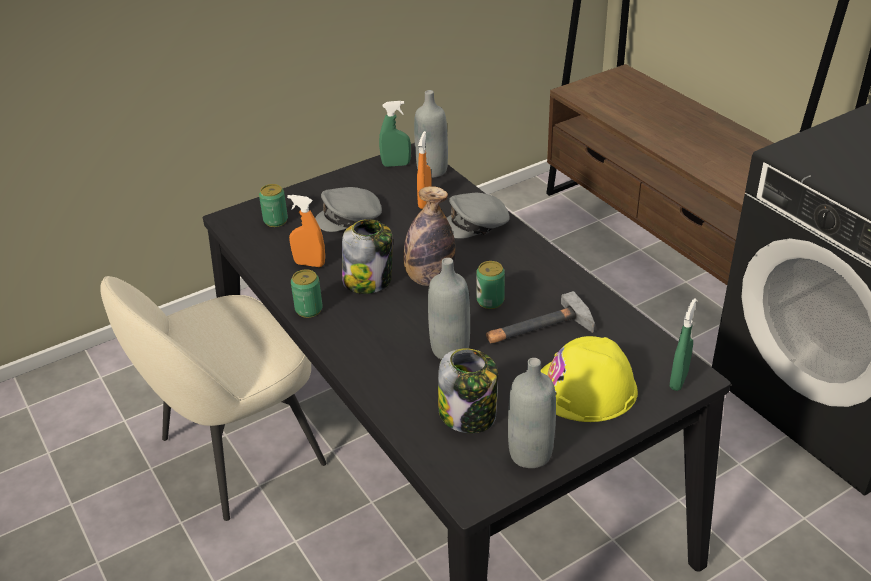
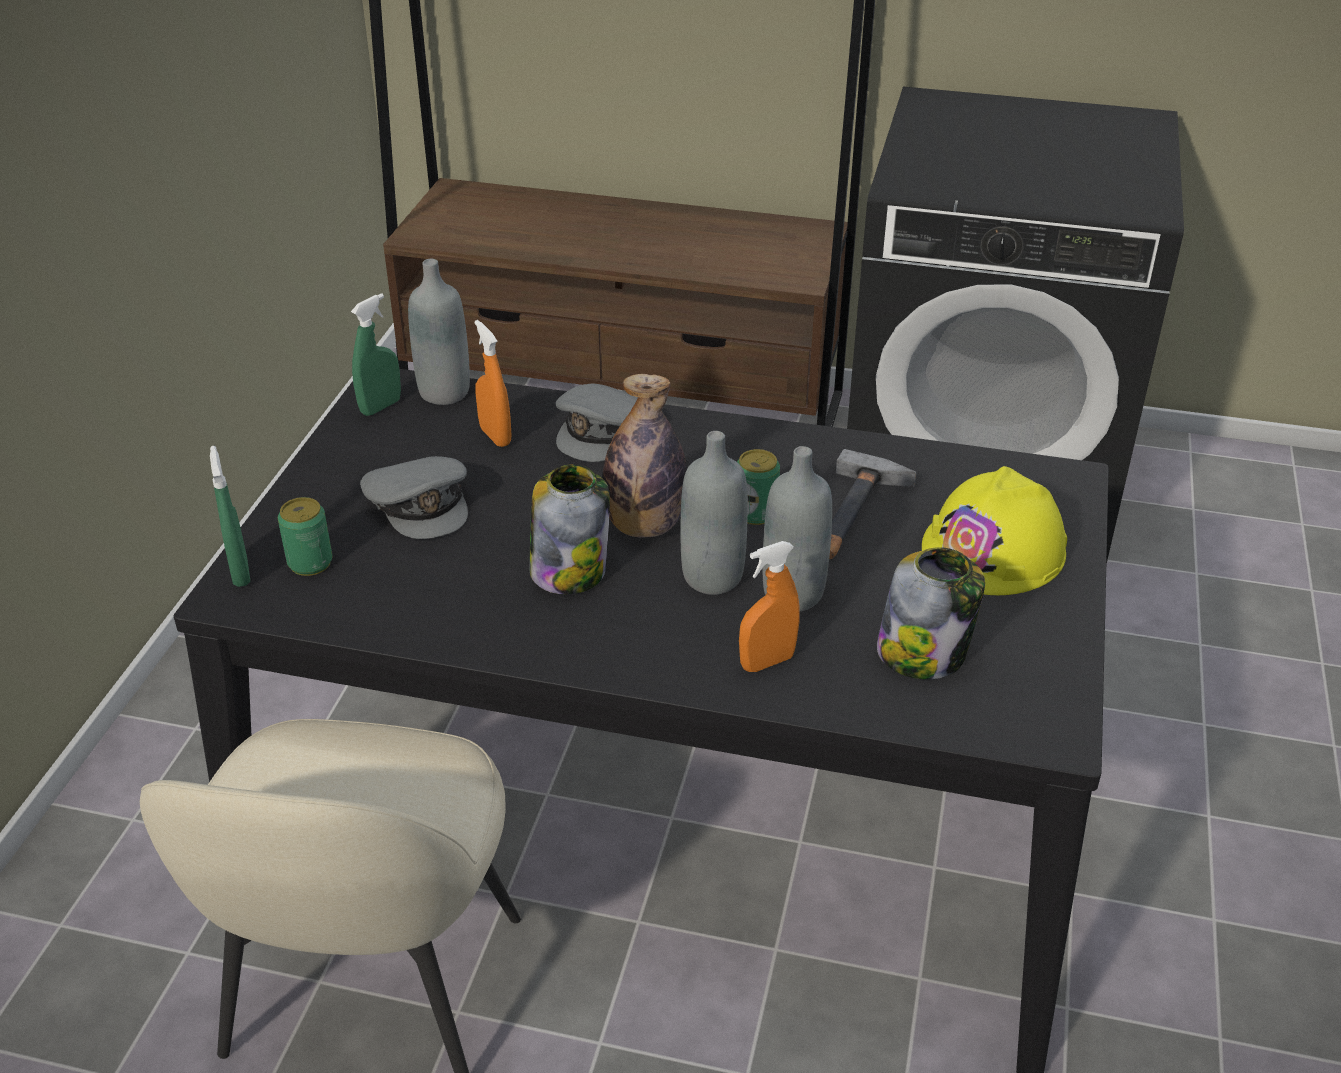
camera: 45 degrees left, 0 degrees up
(309, 264) = (453, 592): orange spray bottle -> orange spray bottle (767, 662)
(309, 309) = (544, 650): can -> none
(350, 217) = (420, 504): grey cap -> grey cap turned 60 degrees counterclockwise
(530, 453) = (1043, 652): grey bottle -> grey bottle (712, 577)
(678, 380) = (1062, 488): green spray bottle -> green spray bottle (240, 572)

